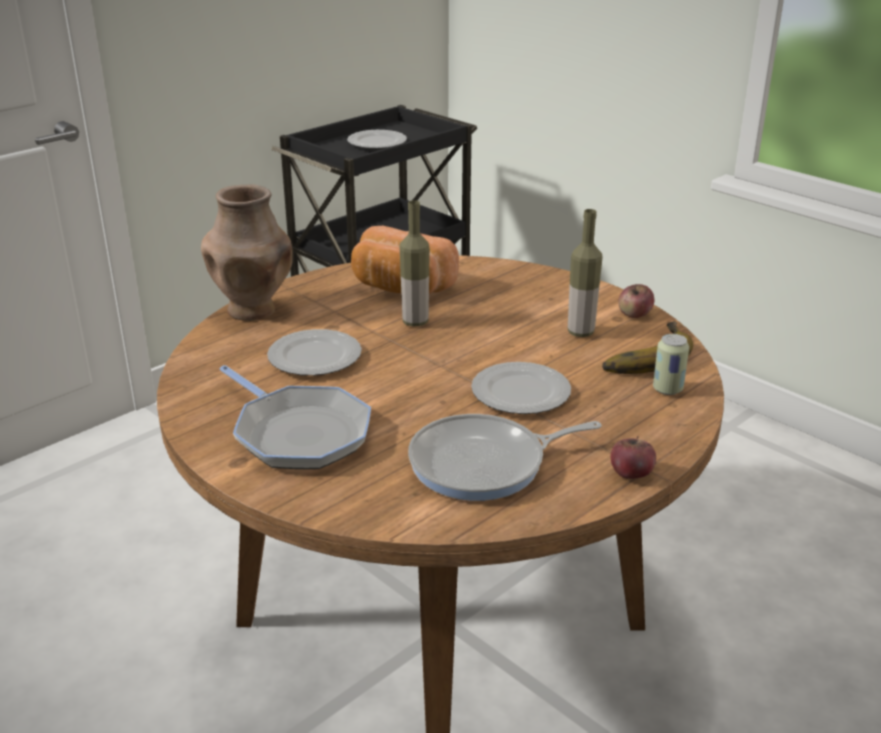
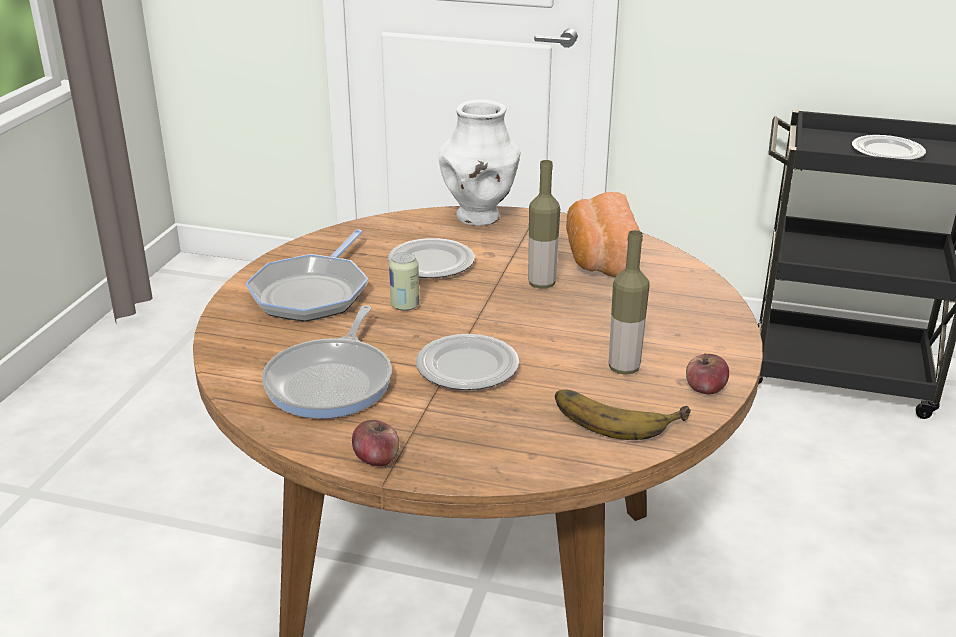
camera: 60 degrees right, 0 degrees up
(253, 310) = (479, 217): brown vase -> white vase
(484, 464) = (332, 381): frying pan -> frying pan turned 120 degrees counterclockwise
(667, 389) = (560, 445): can -> can (405, 305)

